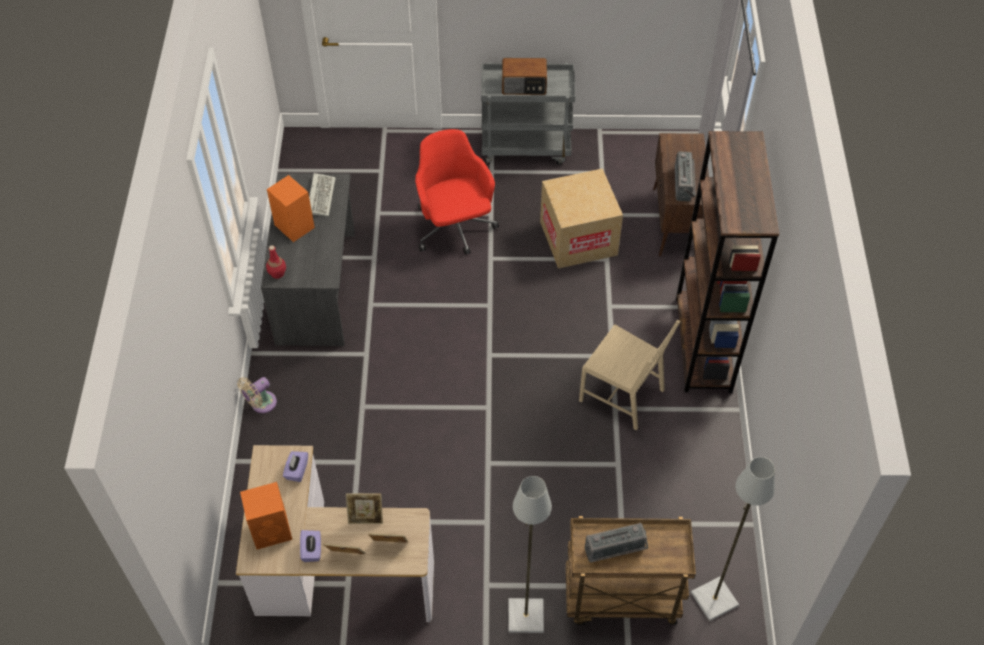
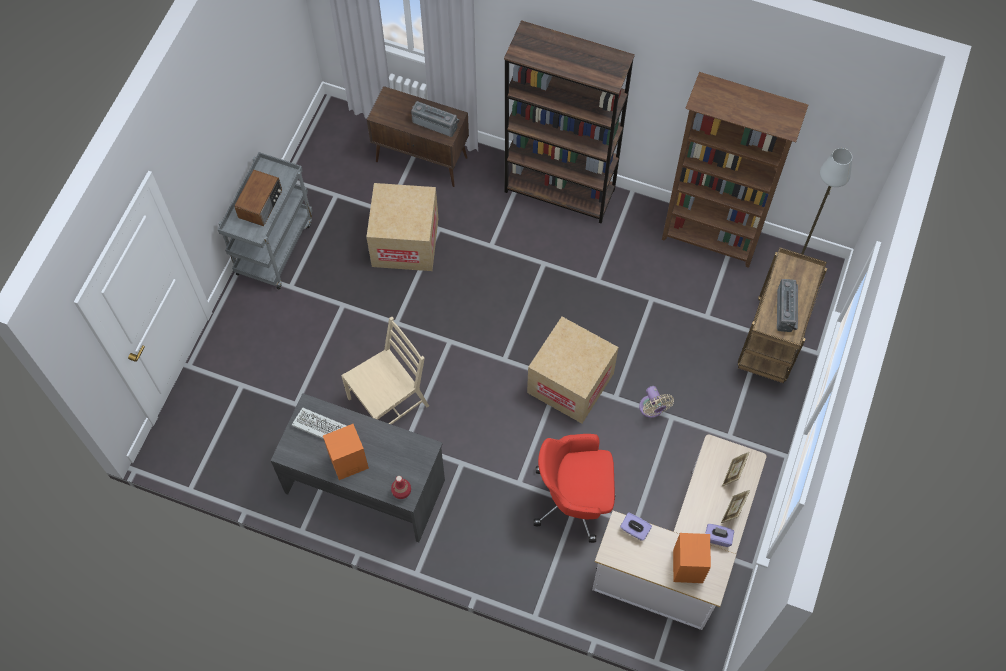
camera: 70 degrees left, 10 degrees up
(261, 404) = (482, 572): beige fan -> beige fan (652, 409)
(366, 517) = (700, 486): picture frame -> none
(454, 228) = (346, 341): red office chair -> red office chair (574, 499)
(487, 418) = (570, 383): none -> cardboard box
(525, 617) = (766, 416): grey floor lamp -> none
(623, 394) = (586, 269): beige chair -> beige chair (389, 402)
(719, 501) = (711, 239): none -> brown bookcase

